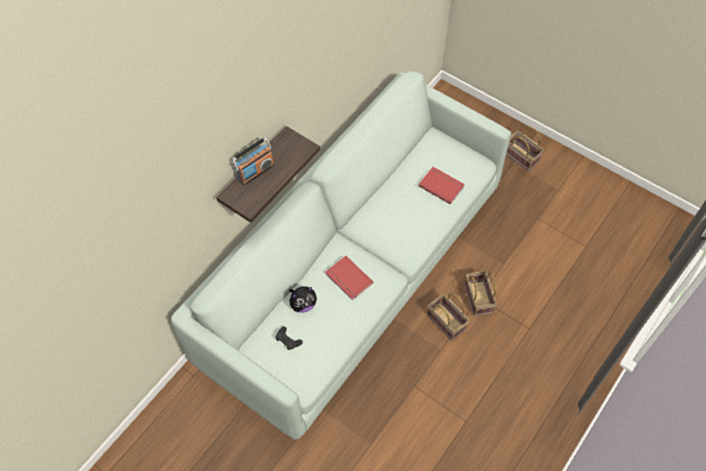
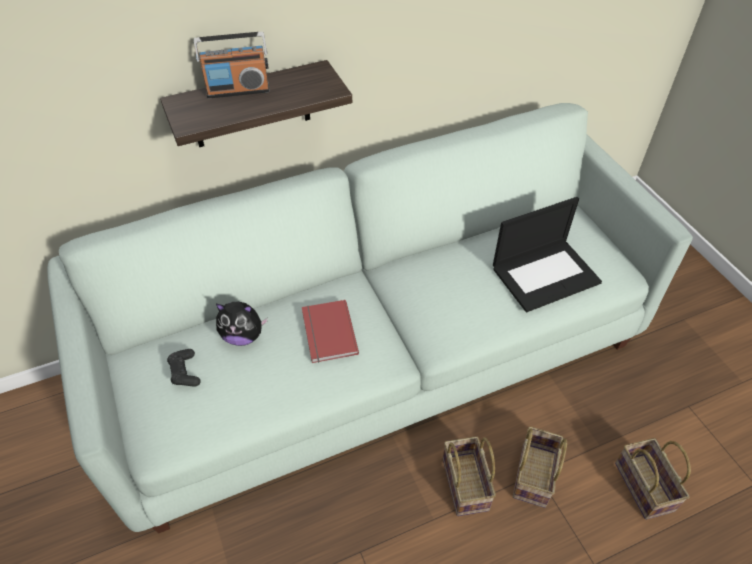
camera: 30 degrees right, 10 degrees down
(441, 185) = (546, 274): red book -> laptop
(520, 157) = (700, 316): basket -> basket (642, 485)

